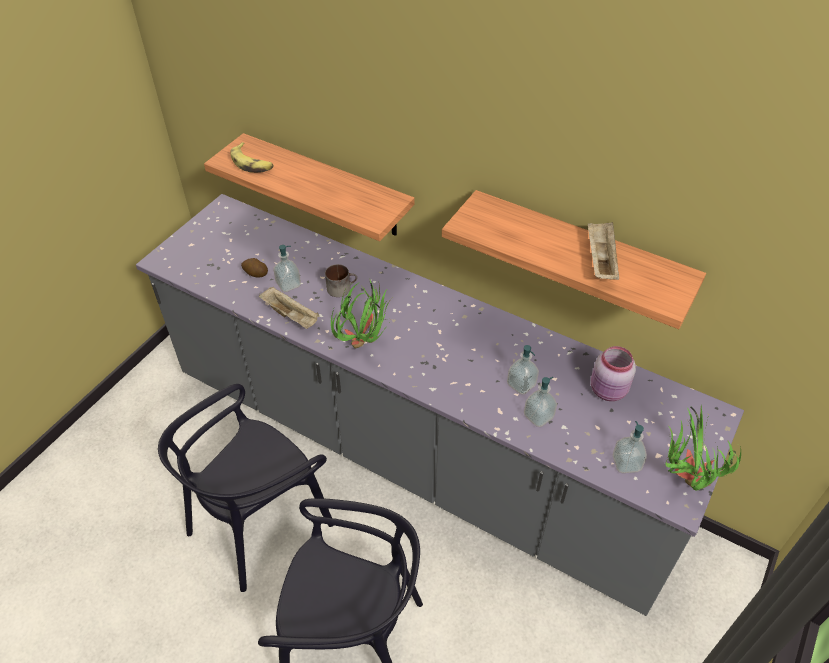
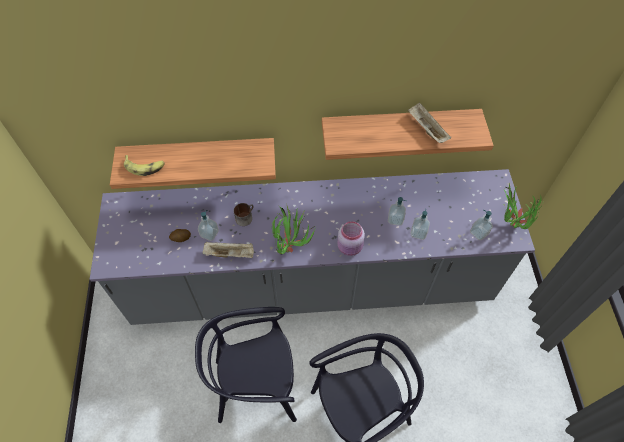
camera: 35 degrees left, 10 degrees up
(259, 523) = (256, 385): black chair -> black chair turned 75 degrees clockwise
(608, 391) = (440, 196): pink jar -> pink jar (350, 247)

